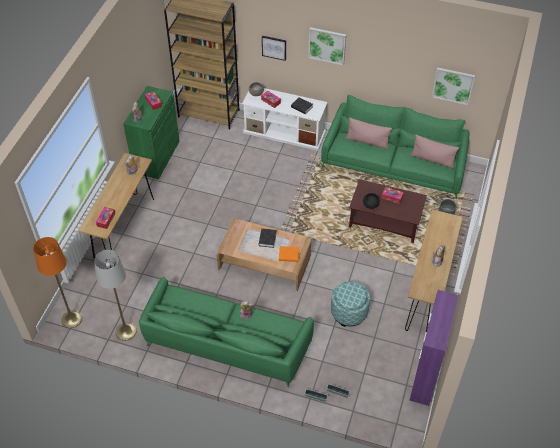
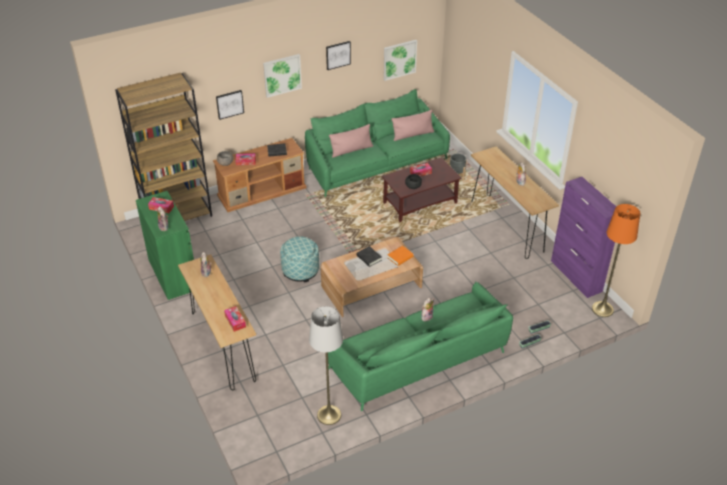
camera: 45 degrees left, 10 degrees down
(71, 319) = (268, 444): orange floor lamp -> orange floor lamp (602, 309)
(285, 132) = (262, 191): white tv stand -> brown tv stand
(349, 312) = (476, 275): ottoman -> ottoman (300, 270)
(386, 52) = (338, 55): none -> picture

